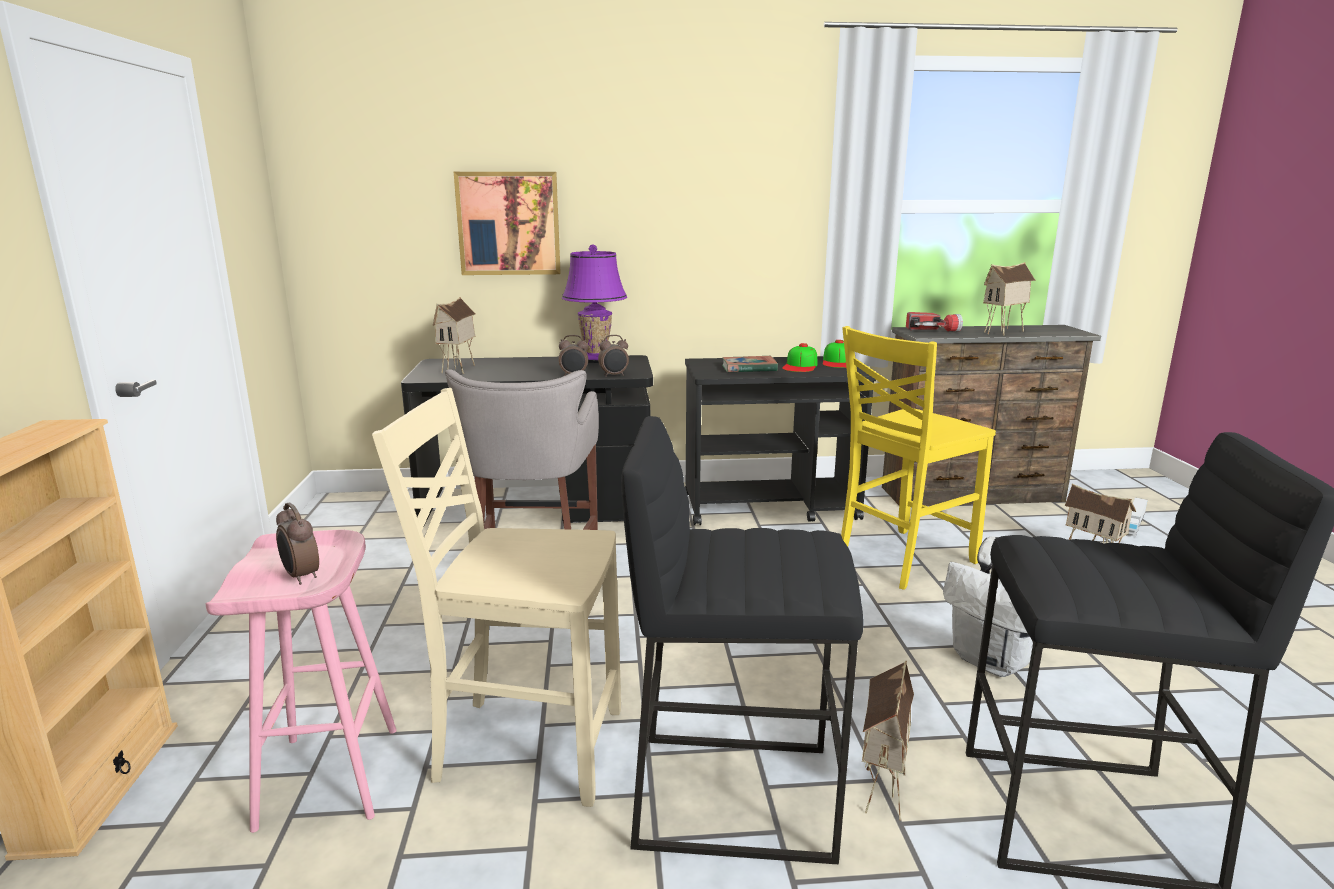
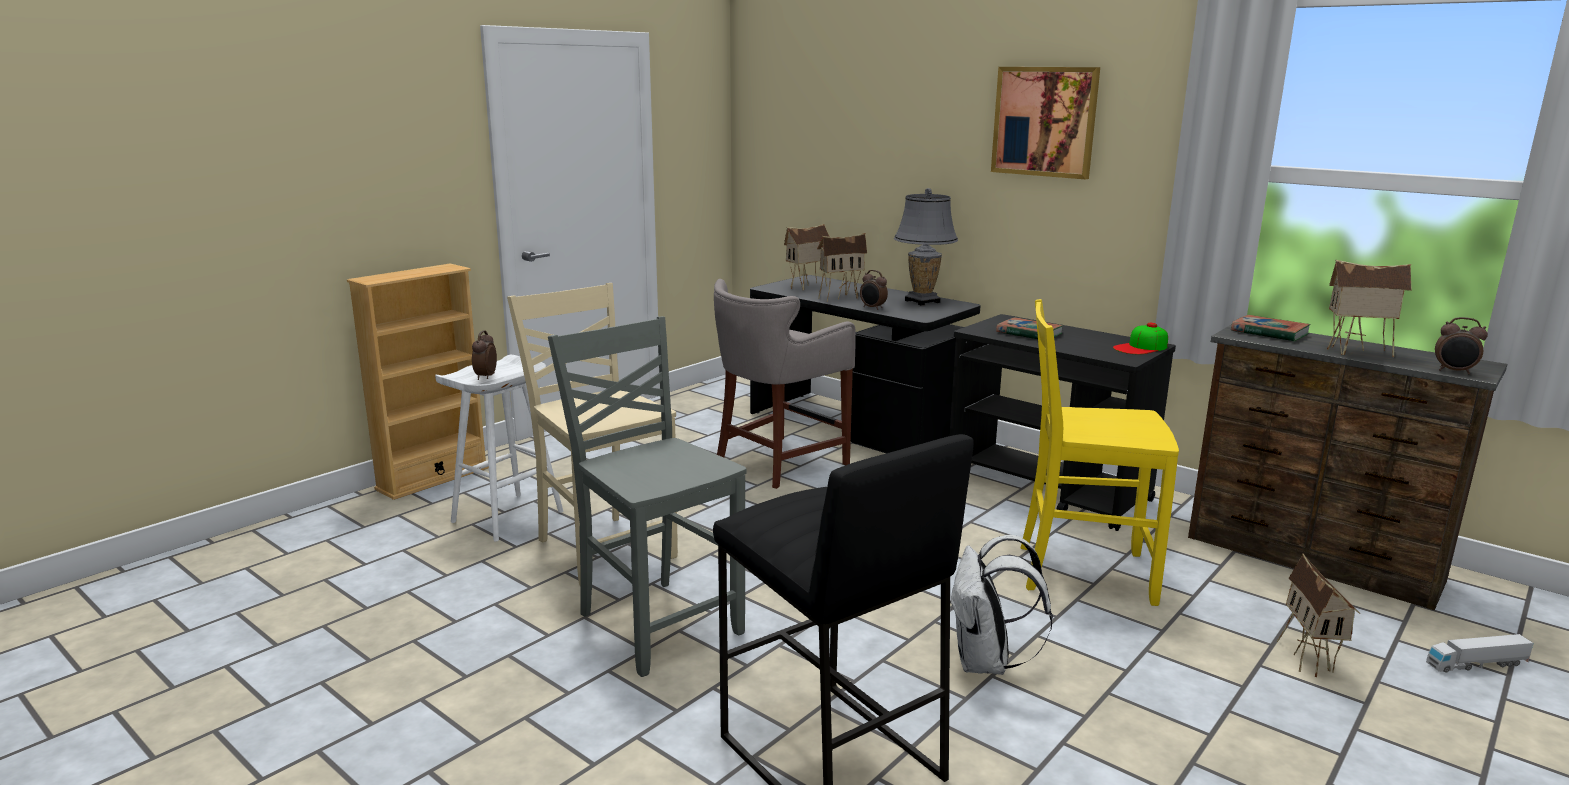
camera: 45 degrees right, 0 degrees up
(330, 778) = (507, 517): pink stool -> white stool
(508, 223) = (881, 162): picture -> picture (1044, 121)
(595, 362) = (922, 301): purple table lamp -> grey table lamp
(614, 375) = (902, 314): alarm clock -> alarm clock (1454, 371)
(734, 793) = (657, 623): black stool -> grey chair
(800, 366) = (1087, 342): cap -> none
(880, 787) = (739, 668): toy house -> toy house (839, 297)
(932, 330) = (1269, 333): flashlight -> book

